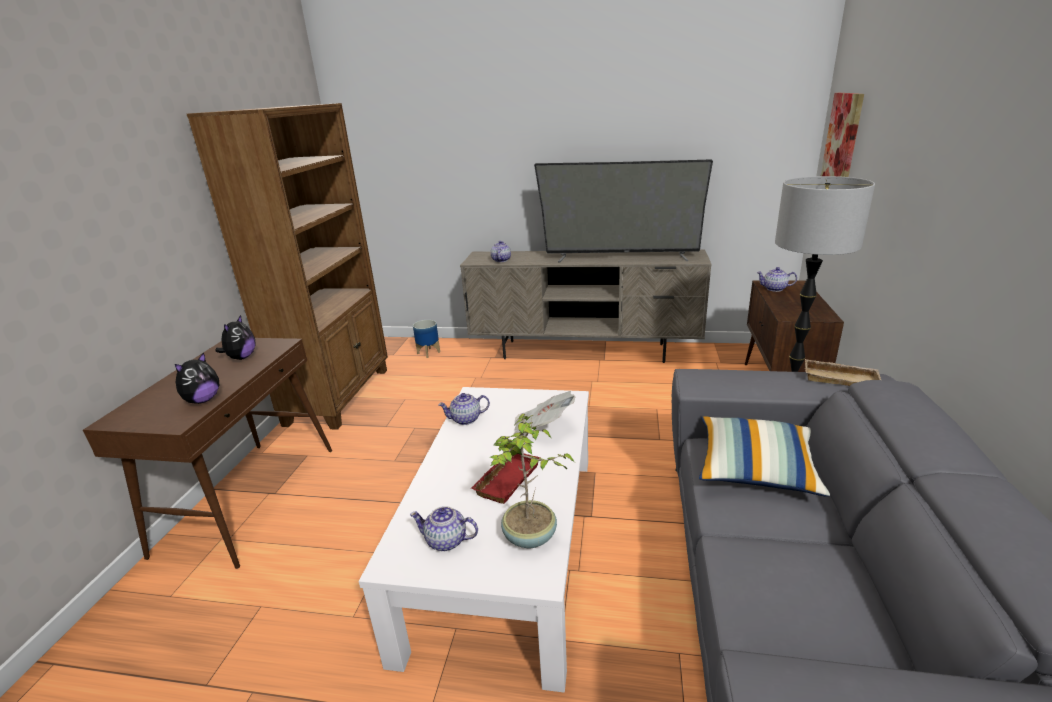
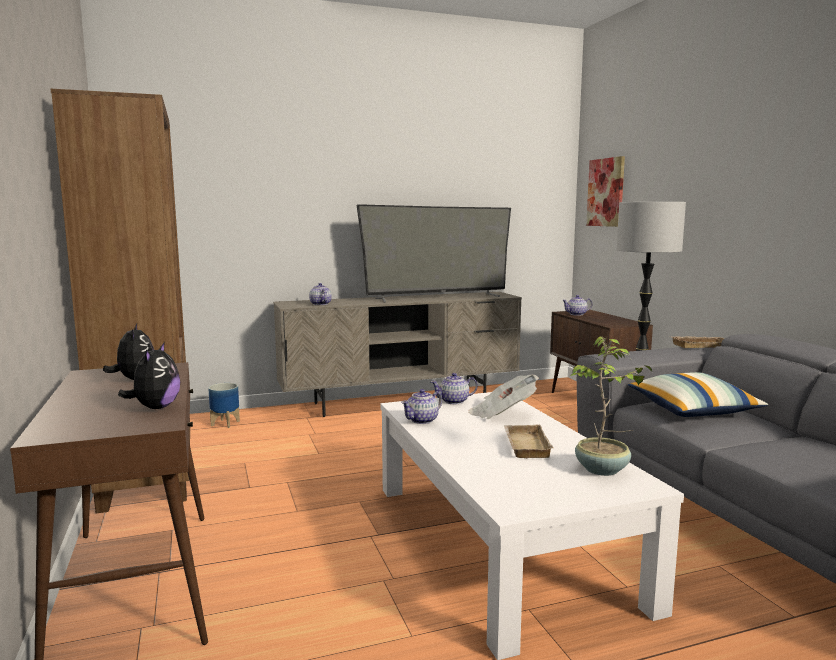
camera: 30 degrees left, 15 degrees down
(446, 541) = (538, 486): teapot -> teapot (454, 401)
(506, 479) = (524, 445): red tray -> beige tray

